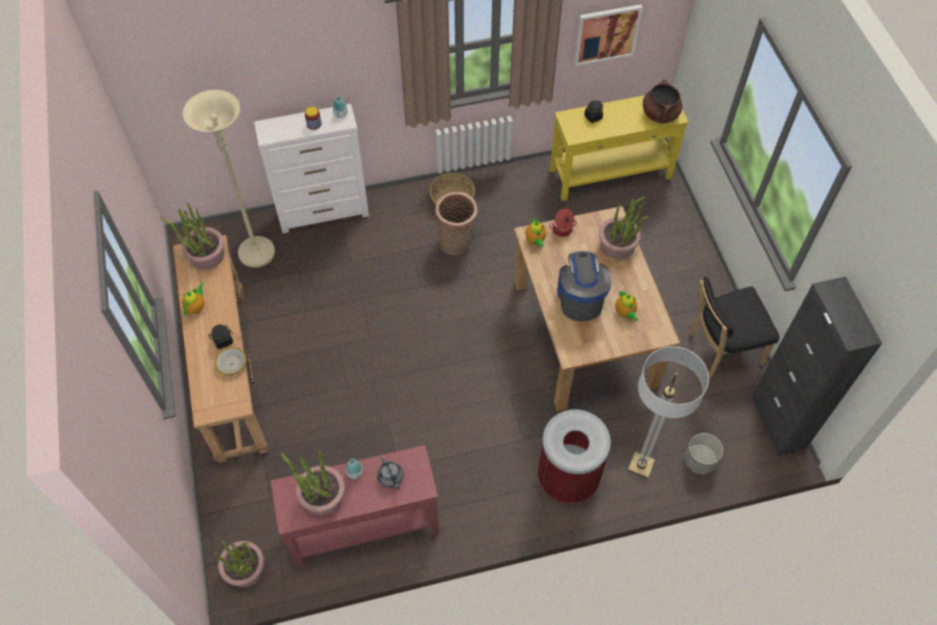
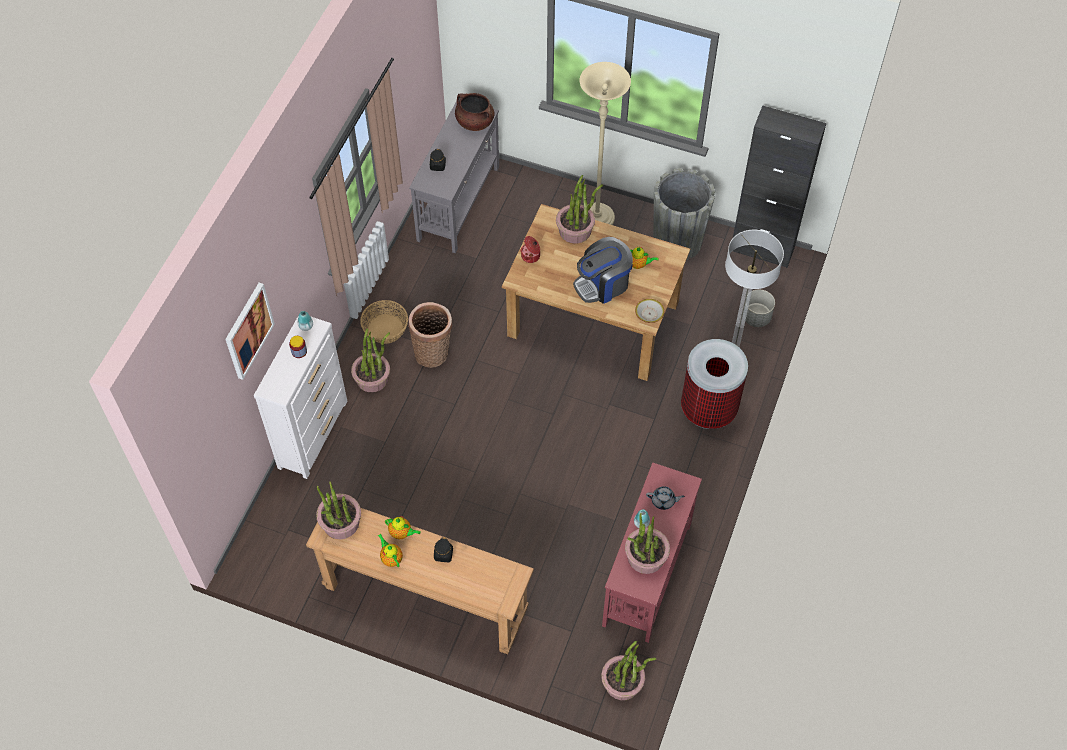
camera: 55 degrees left, 0 degrees up
(231, 364) = (472, 559): bowl -> bowl (649, 314)
(257, 253) = (311, 511): beige floor lamp -> beige floor lamp (597, 219)
(401, 219) = (372, 378): none -> potted plant
(535, 240) = (526, 279): teapot -> teapot (402, 533)
(580, 298) = (603, 284): coffee machine -> coffee machine turned 60 degrees counterclockwise
(606, 34) = (406, 94): picture -> picture (248, 330)
(611, 174) = (459, 203): yellow console table -> grey console table
(721, 349) = (677, 241): black chair -> grey planter

